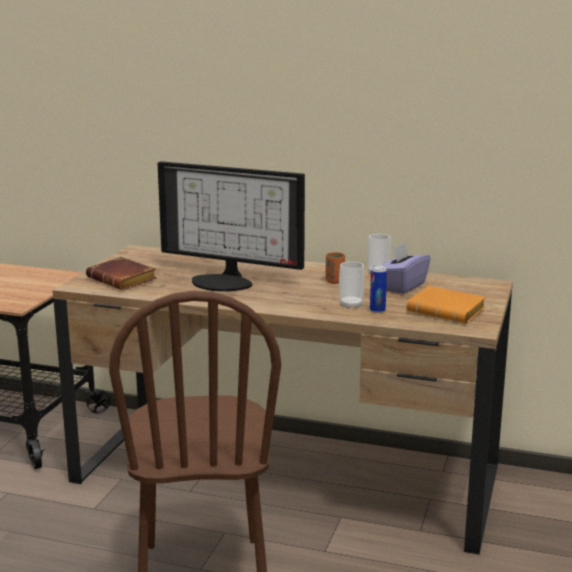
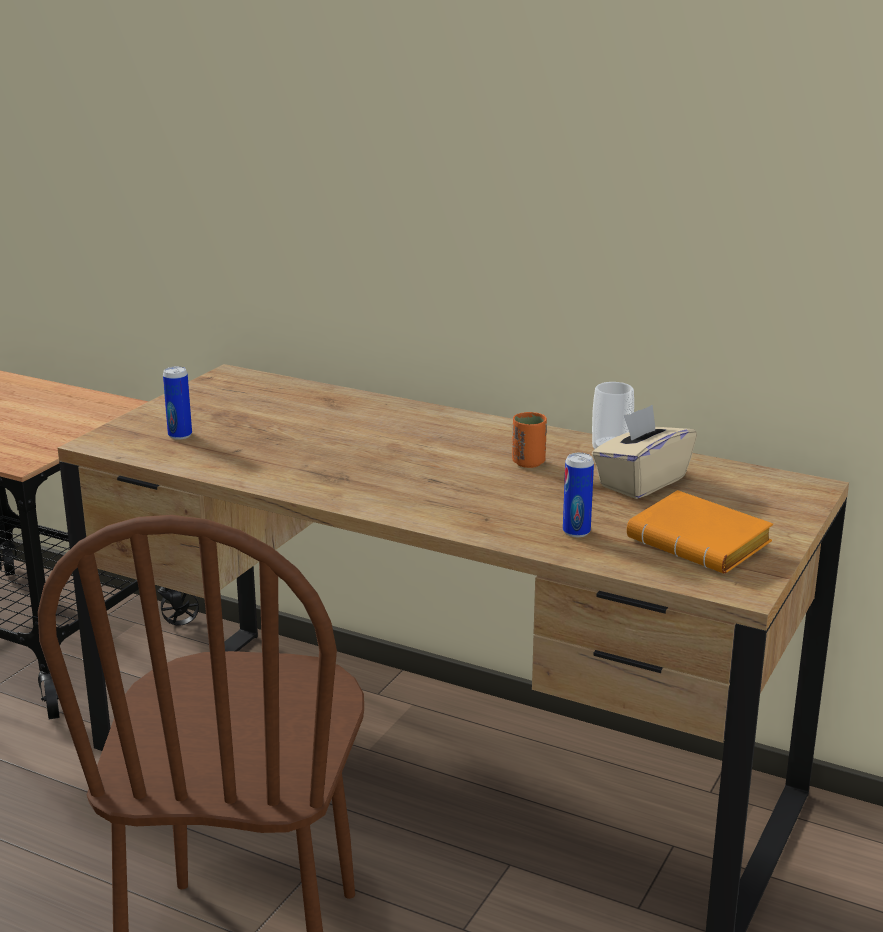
camera: 10 degrees right, 5 degrees up
(124, 280) = (180, 435): brown book -> can
(225, 281) = (343, 449): monitor -> none
(351, 305) = (534, 517): cup -> none
(401, 286) = (641, 482): purple tissue box -> beige tissue box

